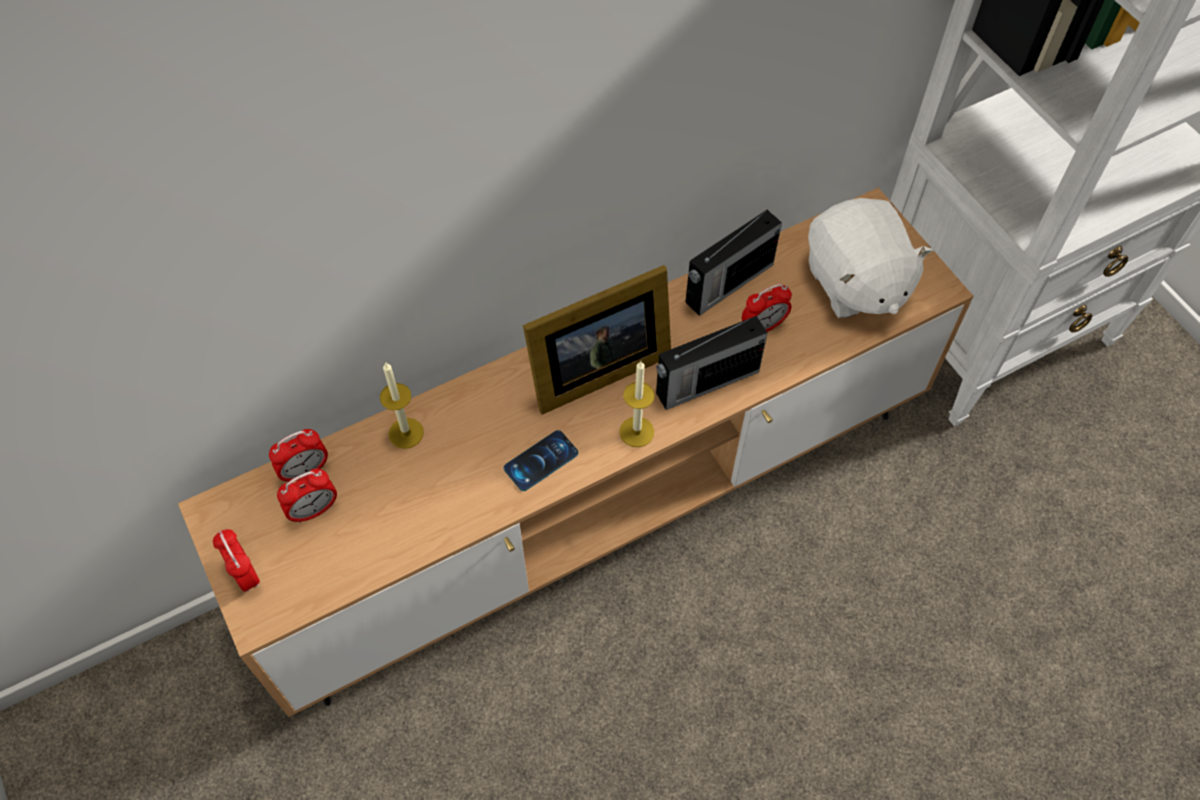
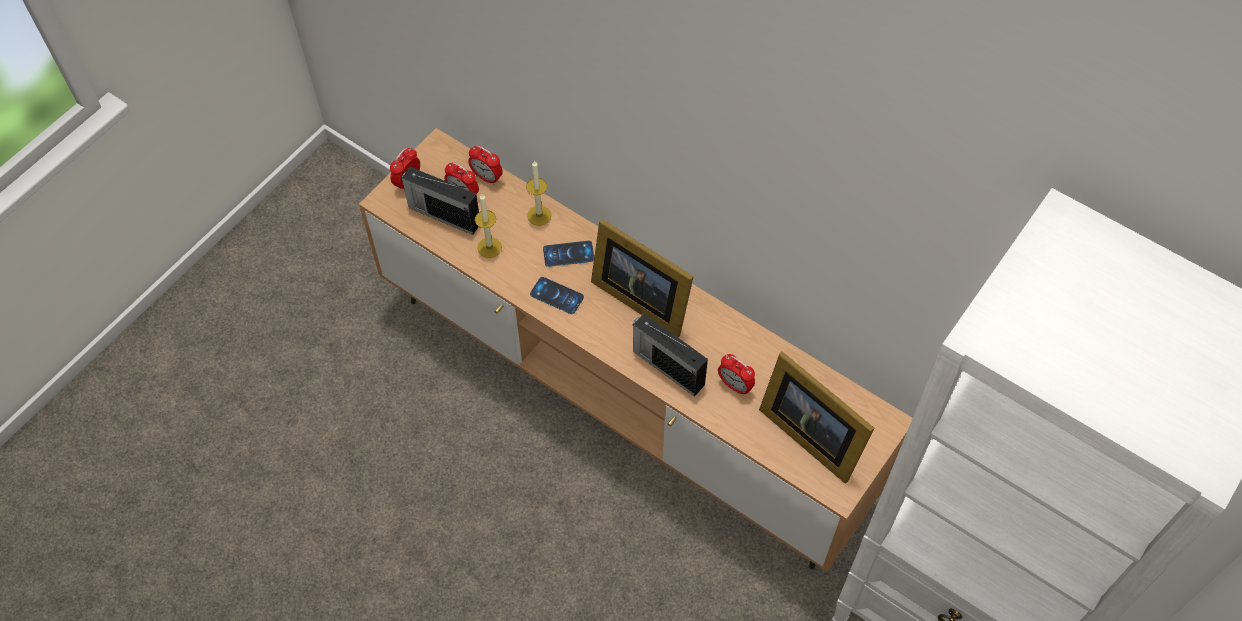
camera: 65 degrees right, 0 degrees up
(485, 423) = (568, 254): none -> phone
(636, 432) = (606, 340): candle -> candle (489, 247)
(727, 284) = (759, 350): radio -> radio (443, 214)
(855, 283) = (809, 432): white plush toy -> picture frame

